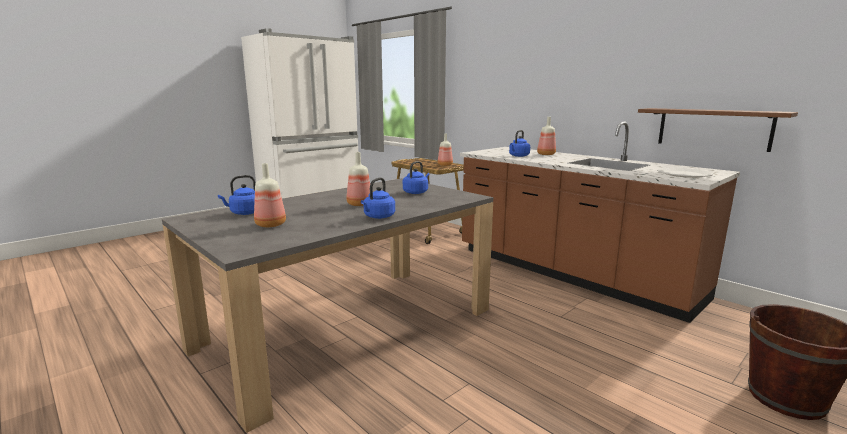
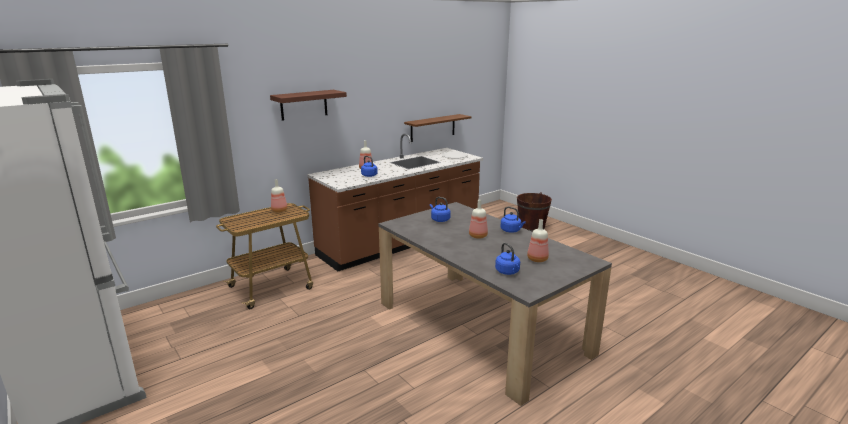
camera: 85 degrees left, 5 degrees up
(515, 69) = (304, 105): none -> shelf

